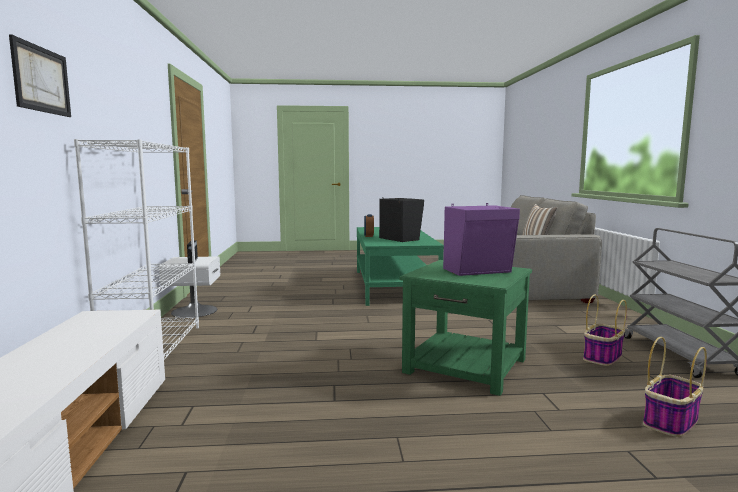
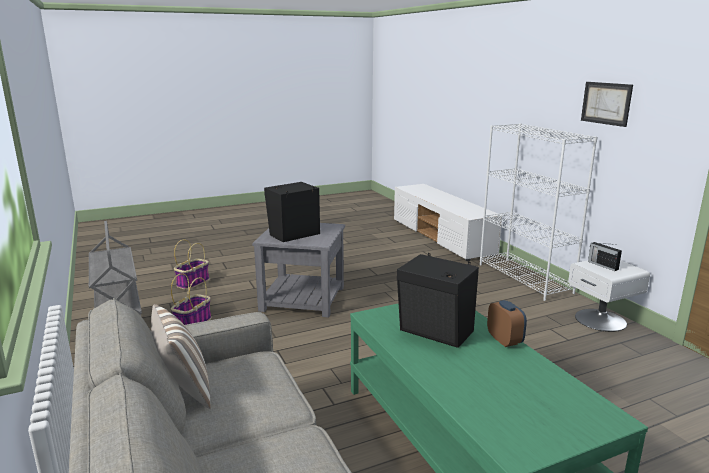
camera: 160 degrees right, 10 degrees up
(41, 79) = (512, 91): picture -> picture (606, 103)
(465, 366) = (303, 298): green side table -> grey side table
(479, 271) = (293, 234): purple speaker -> black speaker

